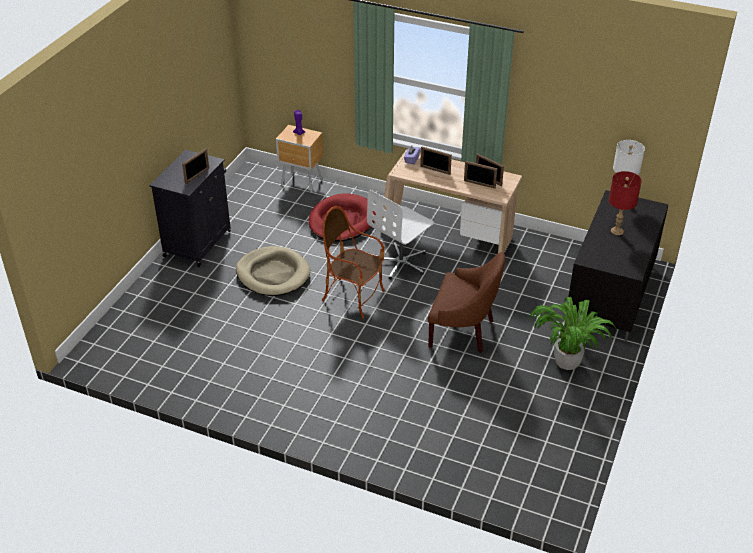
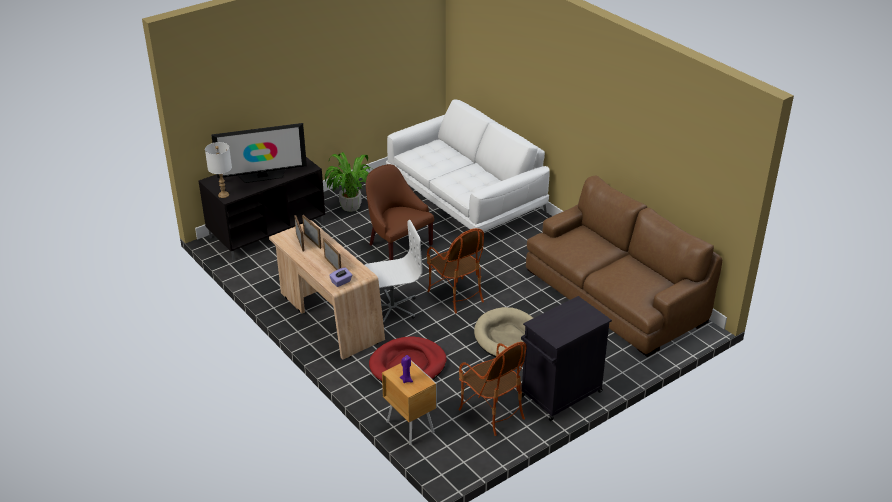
camera: 150 degrees left, 5 degrees down
(190, 358) = (614, 296): none -> brown sofa
(197, 176) = (560, 312): picture frame -> none
(246, 211) = (492, 412): none -> armchair
(449, 431) = (465, 199): none -> white sofa
(617, 231) = (262, 176): red table lamp -> television

